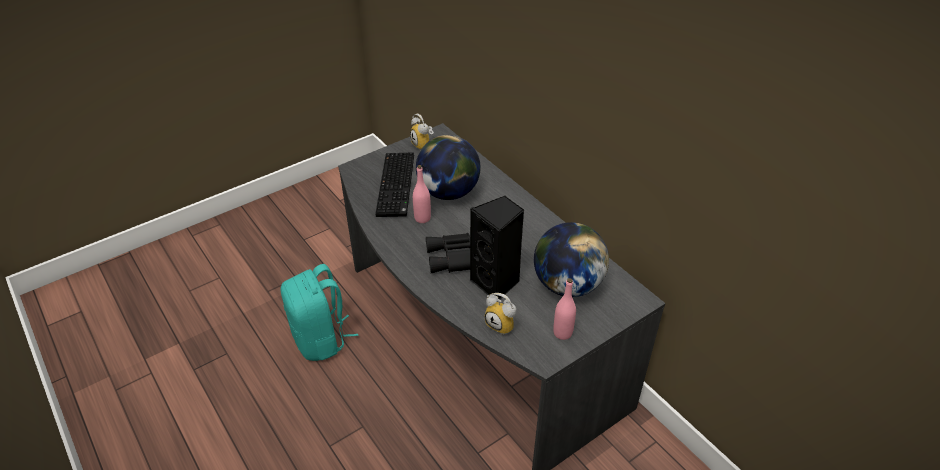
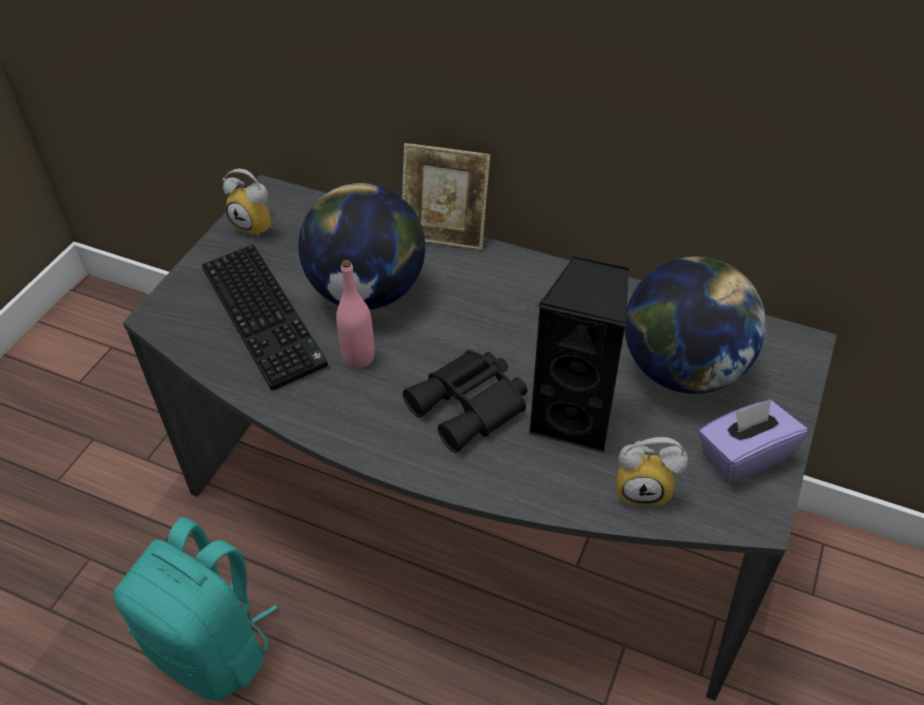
camera: 30 degrees left, 5 degrees up
(505, 181) = (445, 234): none -> picture frame
(562, 333) = (743, 455): pink bottle -> purple tissue box

